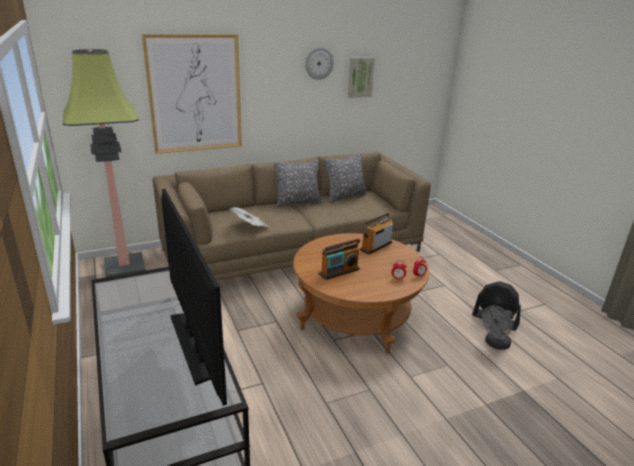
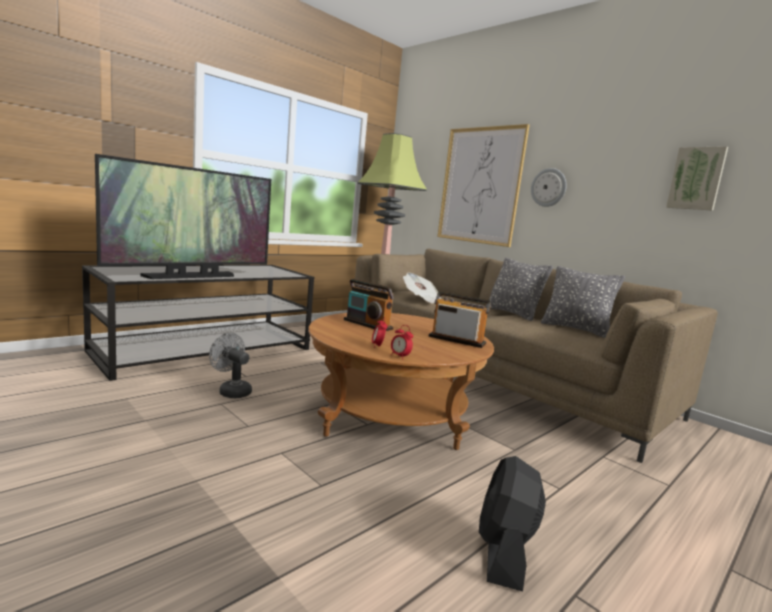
camera: 70 degrees right, 15 degrees down
(319, 63) = (625, 156): wall clock -> wall clock (548, 187)
(495, 344) = (413, 545): grey fan -> grey fan (231, 391)

